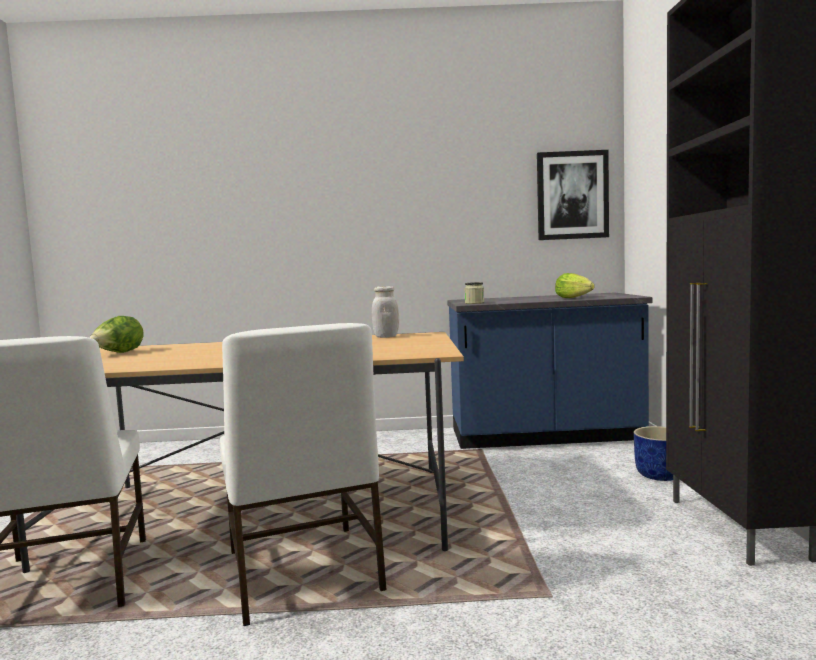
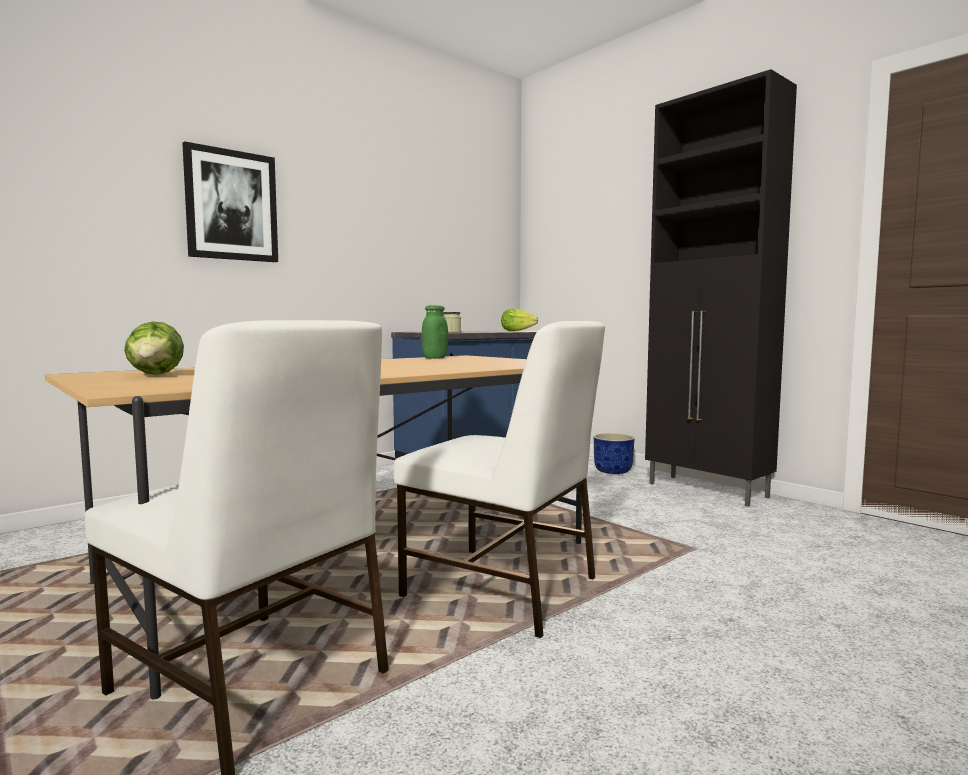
camera: 40 degrees left, 0 degrees up
(386, 337) = (435, 358): white jar -> green jar
(572, 195) = (487, 241): picture -> picture (231, 205)

